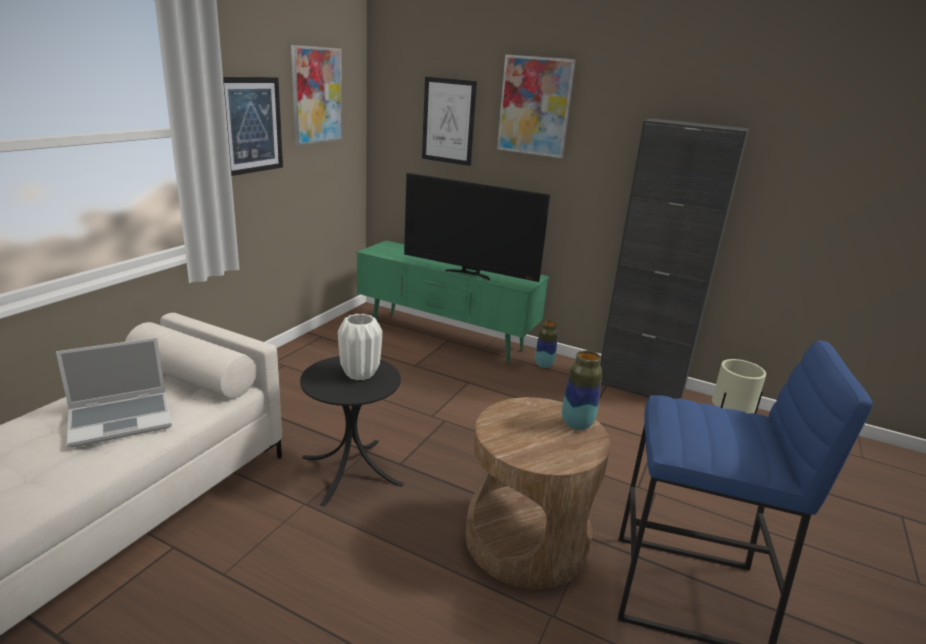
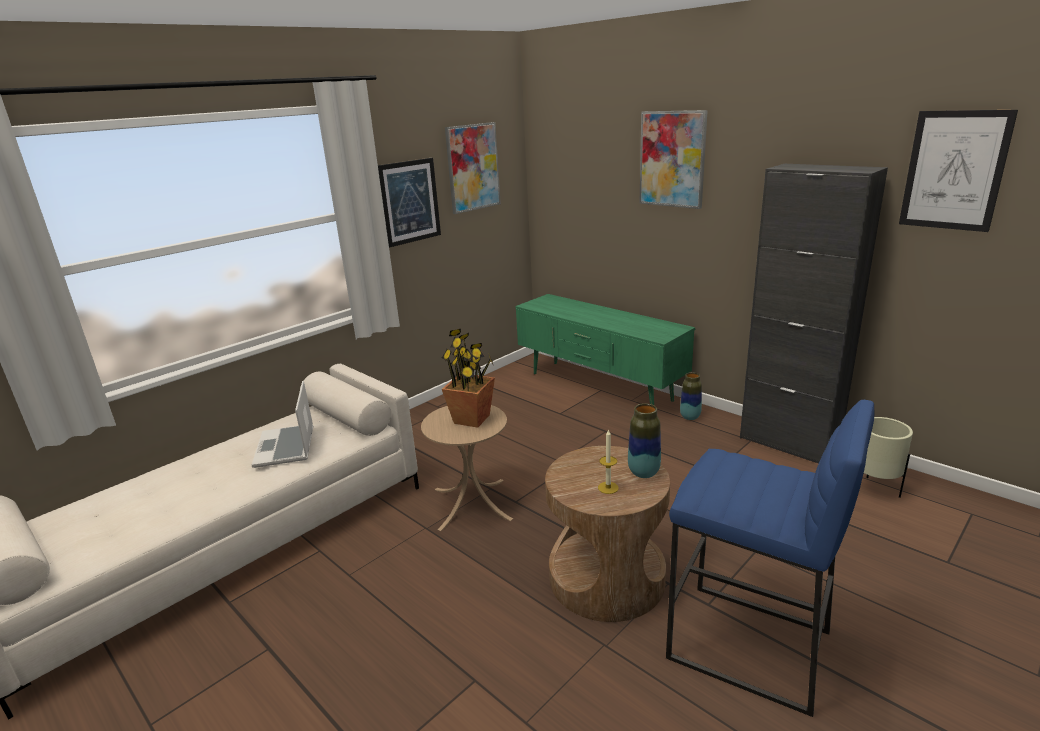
camera: 20 degrees right, 0 degrees up
(122, 419) = (286, 447): laptop -> laptop turned 90 degrees clockwise
(352, 470) = (472, 504): black side table -> beige side table
(359, 374) = (472, 419): white vase -> potted plant
(448, 121) = (595, 179): picture -> picture (954, 171)
(469, 274) = (612, 326): television -> none
(549, 443) = (608, 487): none -> candle

